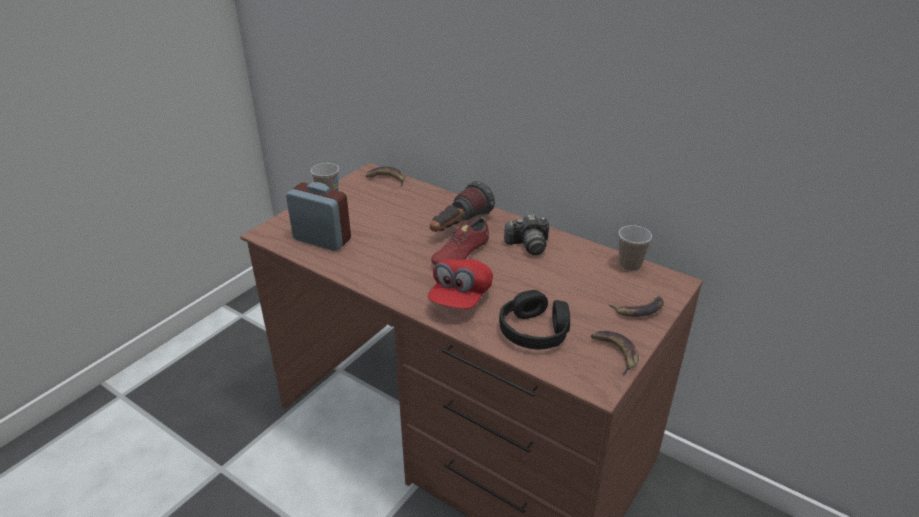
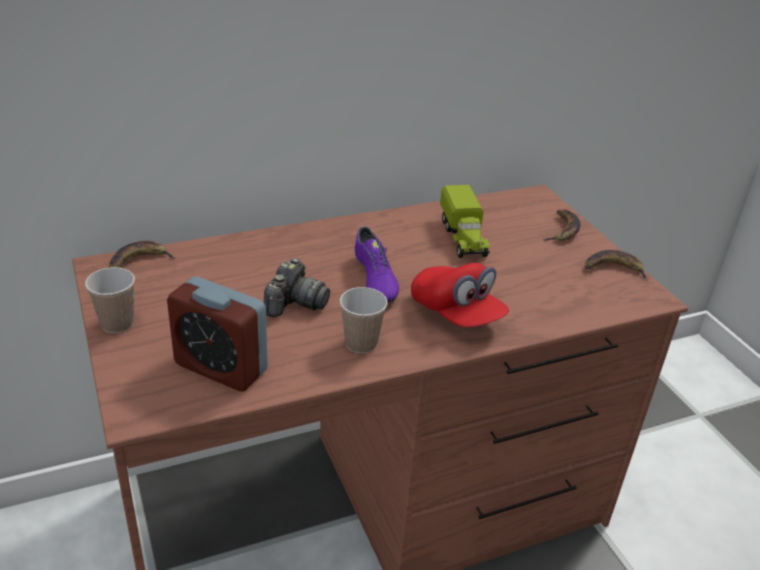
camera: 60 degrees left, 0 degrees up
(322, 239) = (221, 367): alarm clock -> alarm clock turned 120 degrees counterclockwise
(458, 226) = (318, 258): flashlight -> none
(461, 254) = (374, 280): red shoe -> purple shoe
(528, 245) = (403, 235): camera -> camera (295, 303)
(534, 330) = (549, 294): black headphones -> none
(558, 269) = (463, 238): none -> toy truck
(629, 265) = (492, 202): cup -> cup (361, 343)

